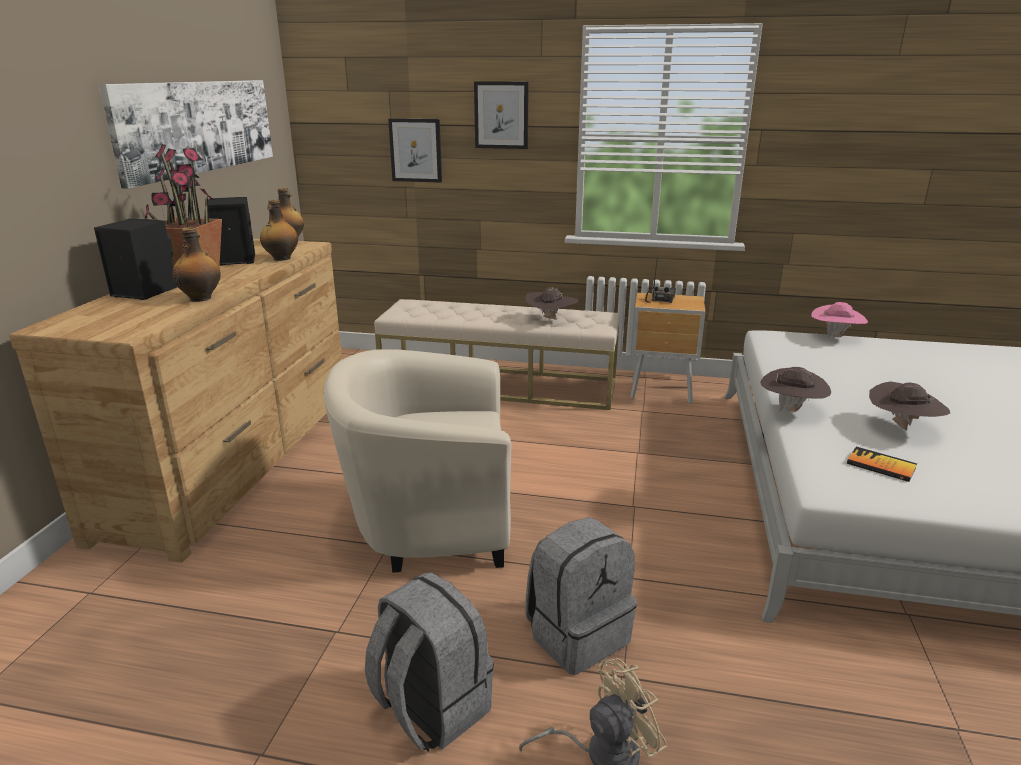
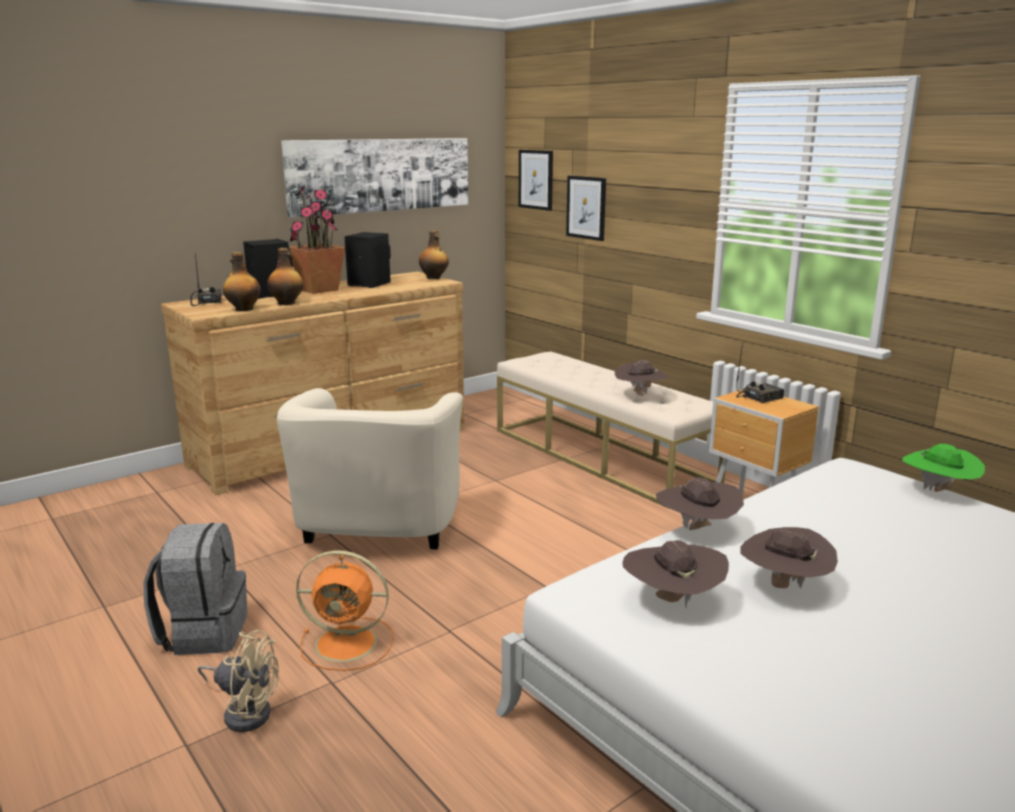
camera: 40 degrees right, 5 degrees down
(81, 318) = (207, 302): none -> radio
(281, 258) = (397, 288): bottle -> bottle (243, 309)
(428, 523) = (376, 532): beige armchair -> beige armchair turned 120 degrees counterclockwise
(501, 115) = (654, 176): picture -> picture (536, 179)
(577, 634) = (349, 643): grey backpack -> orange fan
(835, 337) = (938, 491): pink hat -> green hat
(881, 466) = (672, 601): book -> brown hat

